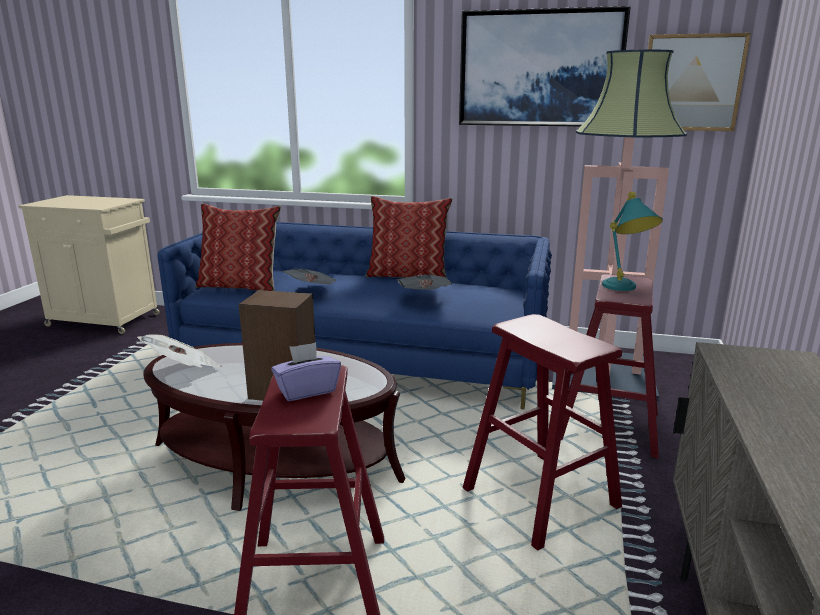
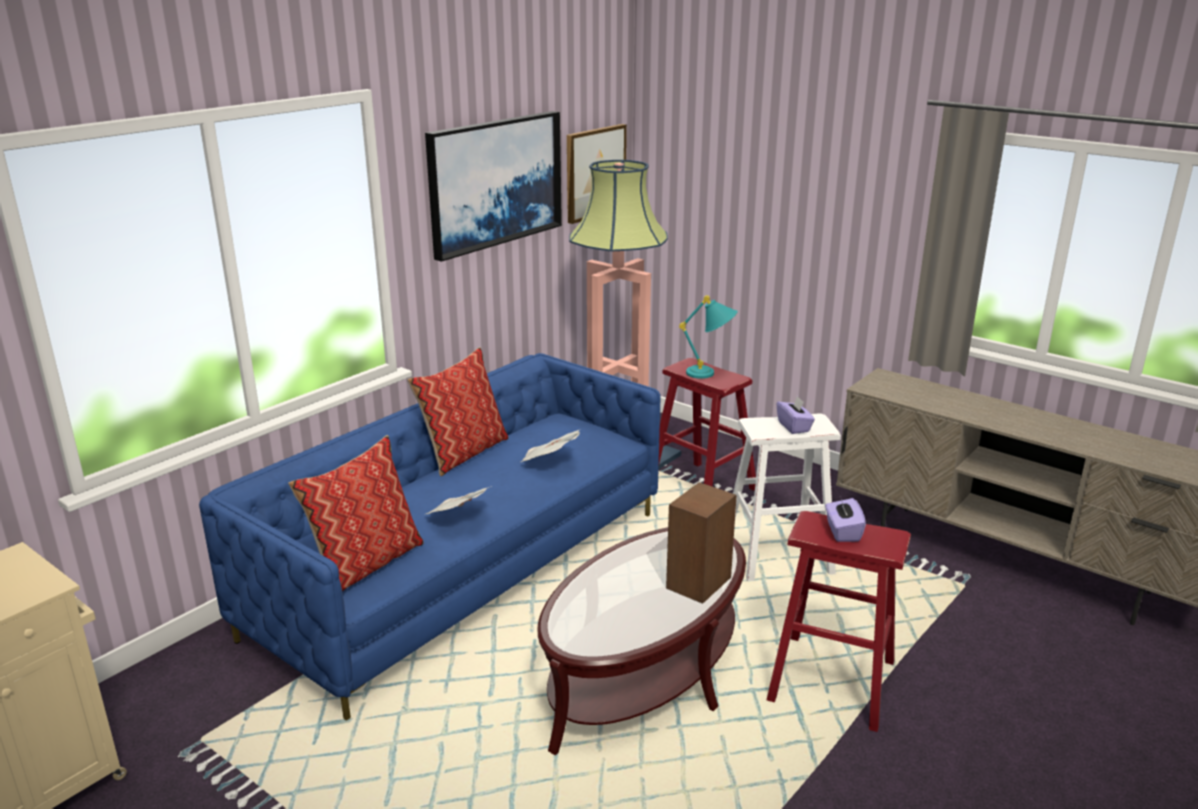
camera: 65 degrees left, 5 degrees up
(184, 369) = (604, 635): newspaper -> none
(540, 498) = (777, 552): red stool -> white stool
(555, 338) = (794, 426): none -> purple tissue box

